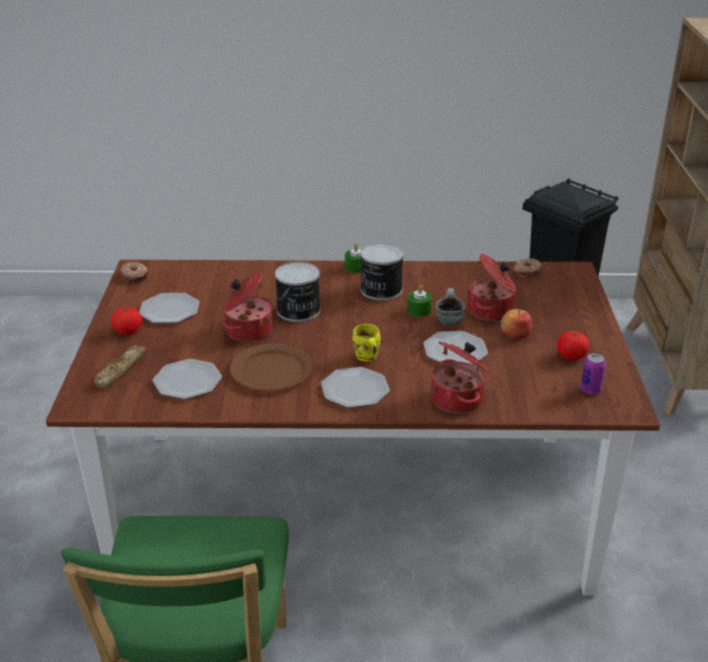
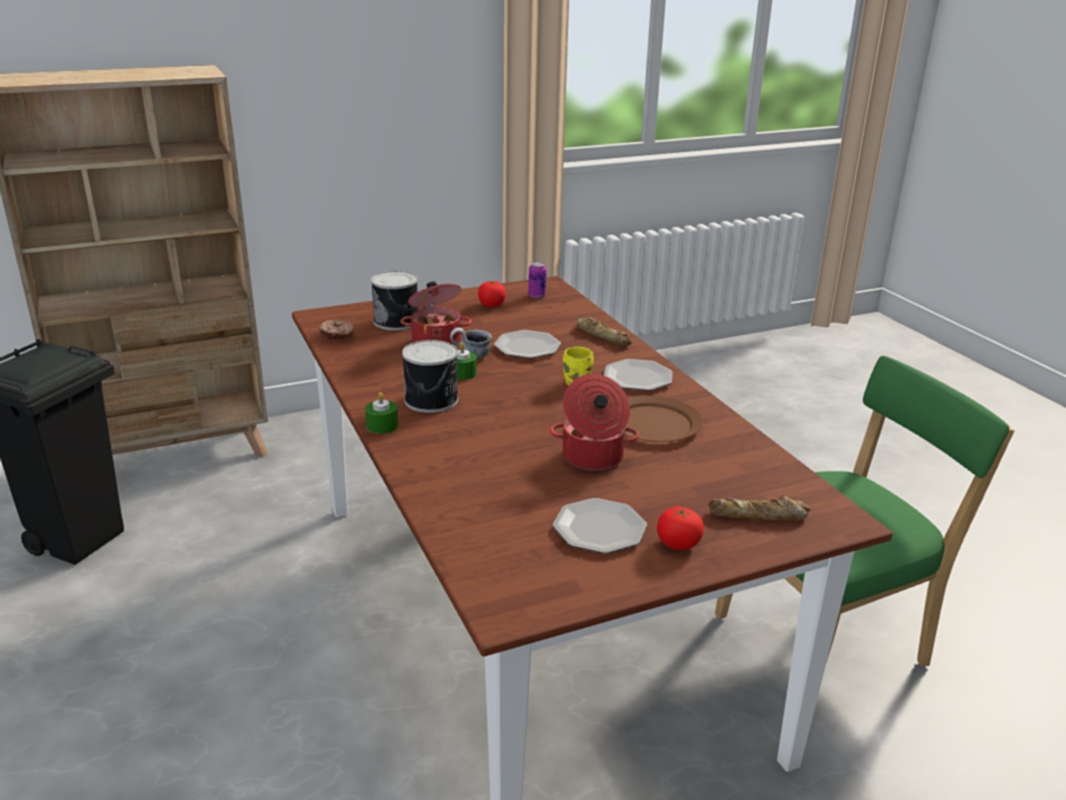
camera: 115 degrees left, 5 degrees down
(135, 276) = (530, 600): donut -> none
(188, 381) = (724, 464): plate -> none
(298, 311) = (521, 437): can -> can (397, 321)
(458, 399) = (603, 336): cooking pot -> bread
(515, 335) = (474, 327): apple -> none

